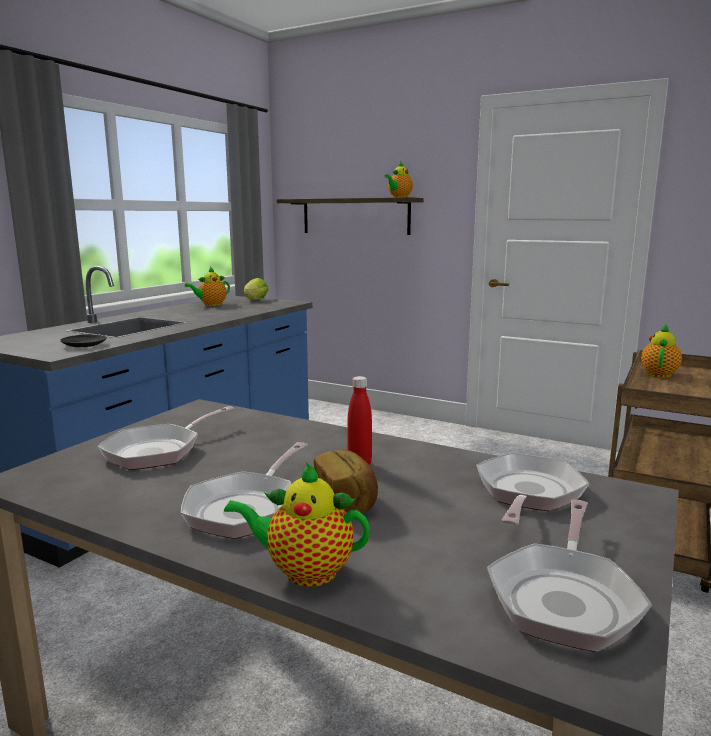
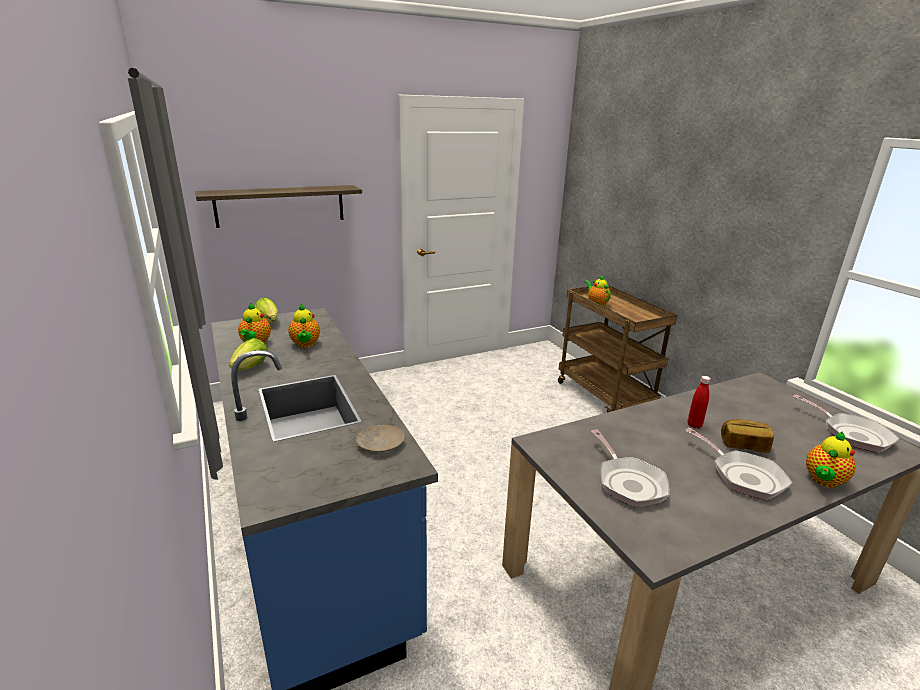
camera: 55 degrees left, 10 degrees up
(84, 345) = (380, 443): black plate -> beige plate
(167, 311) = (249, 369): none -> lettuce
(399, 197) = (340, 187): teapot -> teapot (305, 345)
(527, 494) = (752, 401): frying pan -> none

